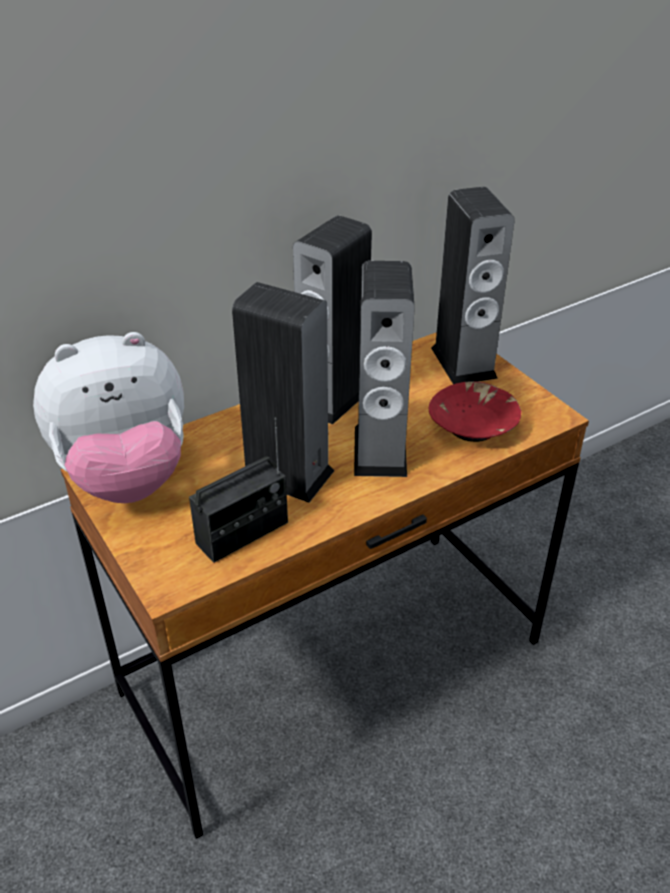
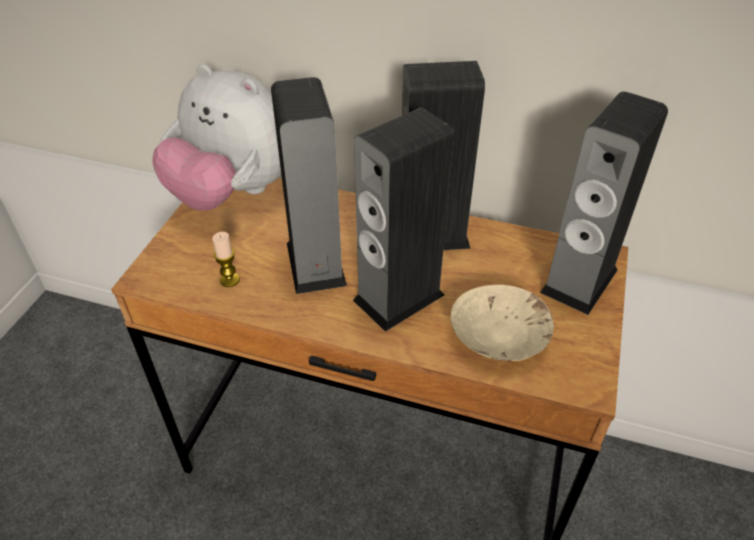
camera: 50 degrees right, 5 degrees up
(242, 533) = (229, 280): radio -> candle
(473, 426) = (499, 336): red bowl -> beige bowl

